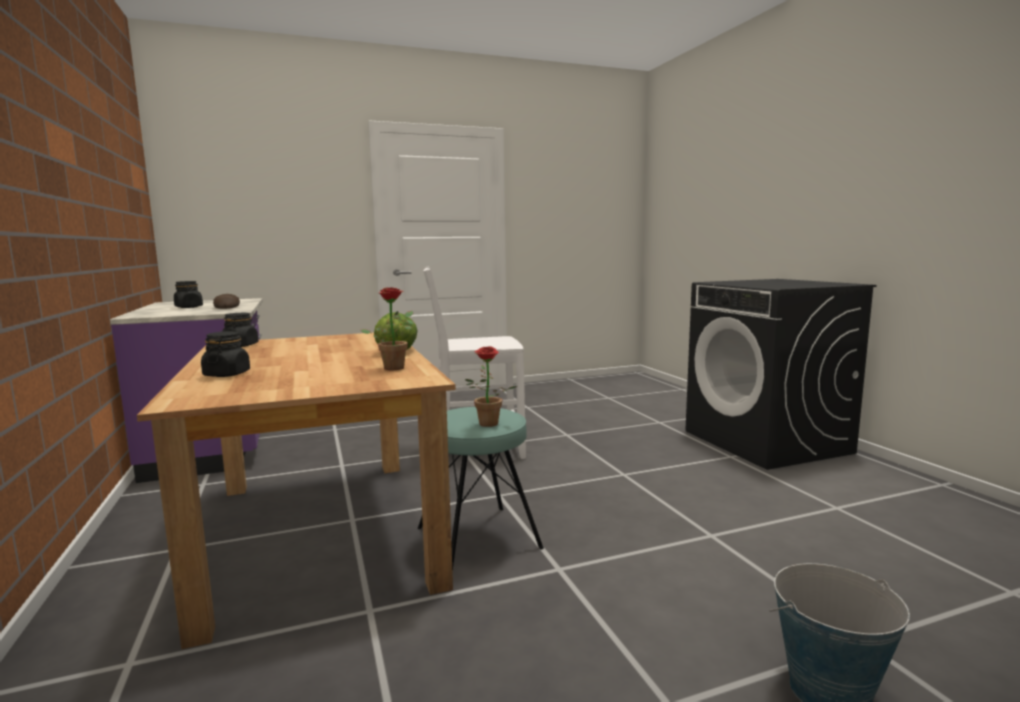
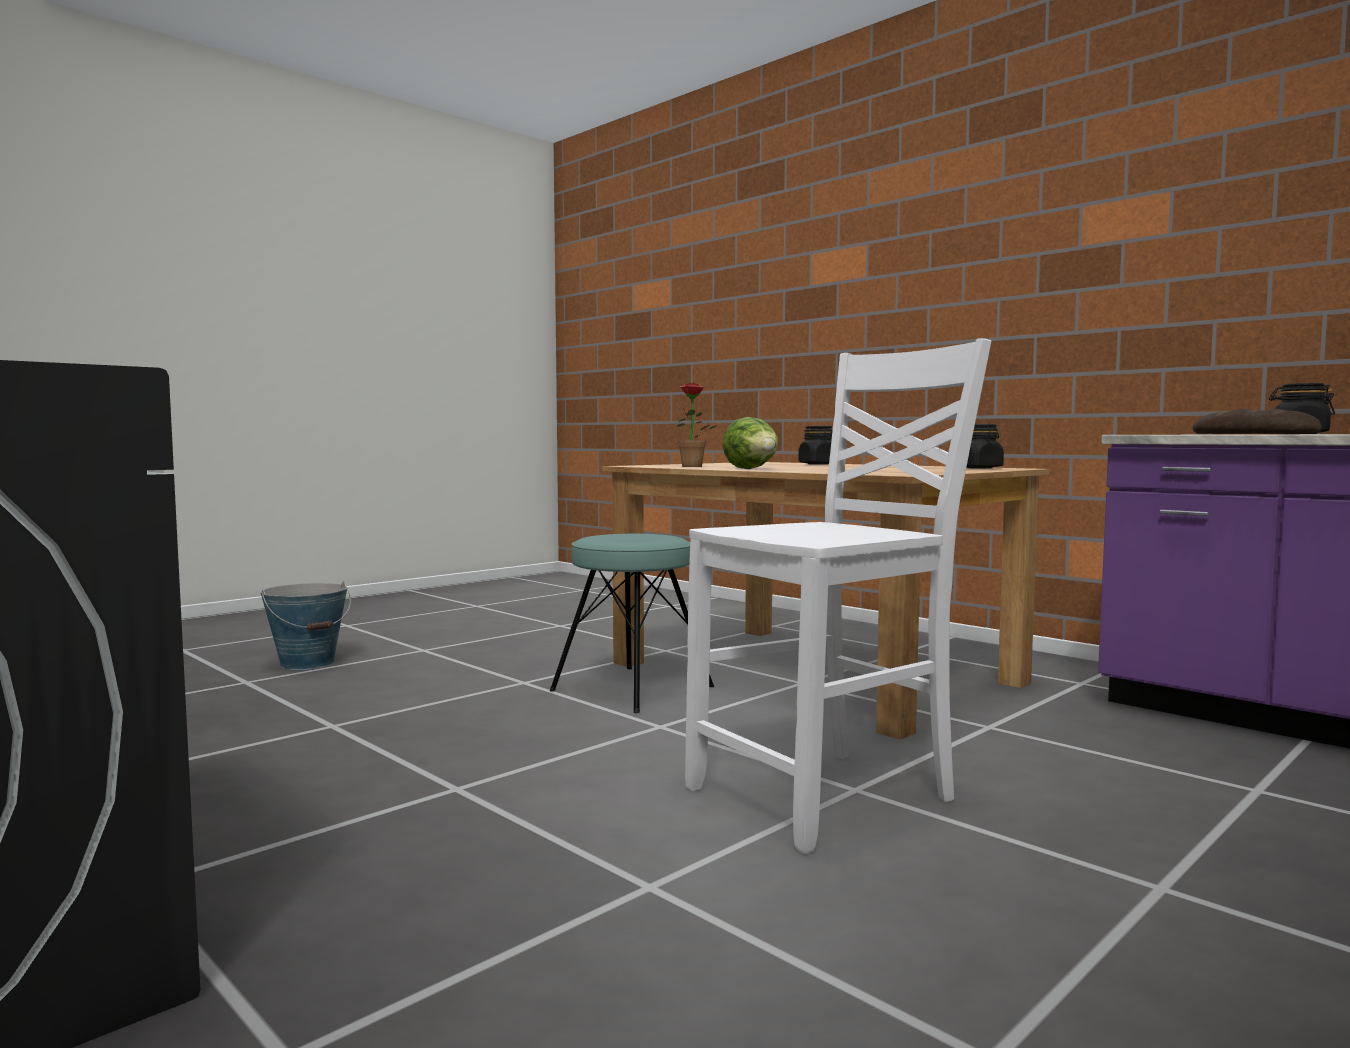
camera: 155 degrees right, 5 degrees down
(487, 425) = (606, 535): potted plant -> none

